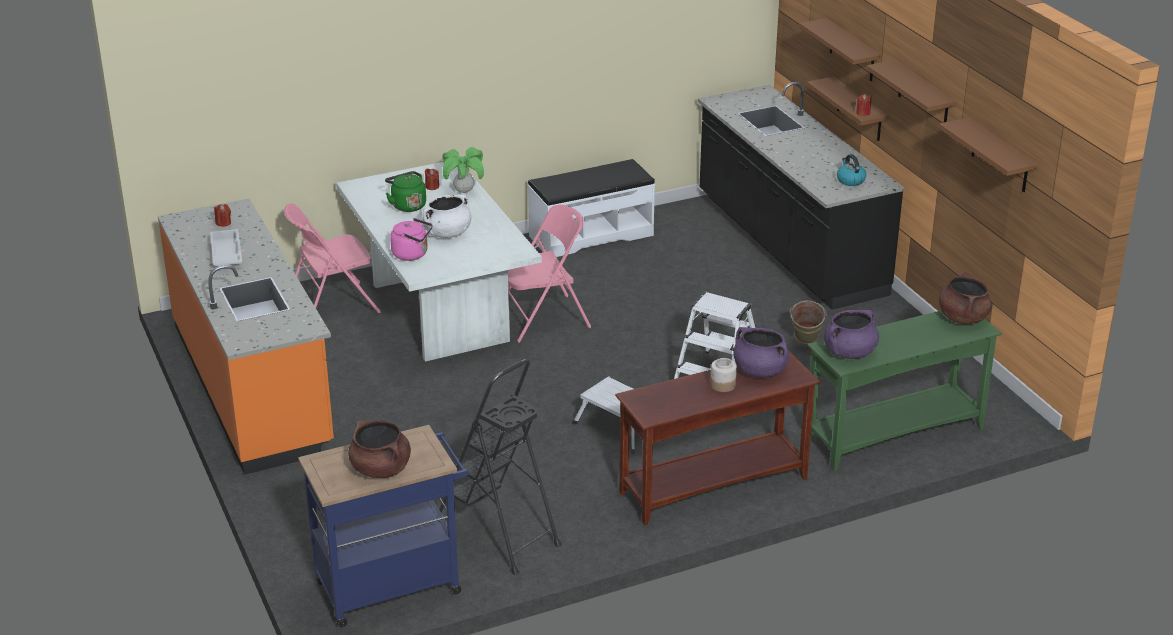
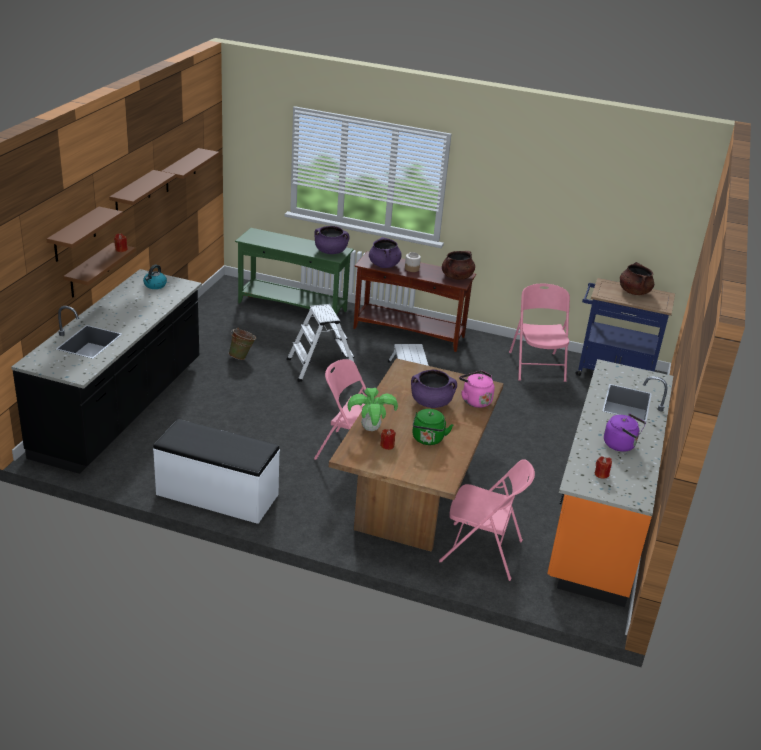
camera: 140 degrees left, 0 degrees up
(225, 254) = (621, 445): white tray -> purple kettle
(438, 312) = (414, 498): white dining table -> brown dining table
(447, 233) = (431, 403): white cooking pot -> purple cooking pot
(497, 533) = (537, 366): step ladder -> pink chair
(962, 317) = (251, 237): brown cooking pot -> brown cooking pot (457, 277)

